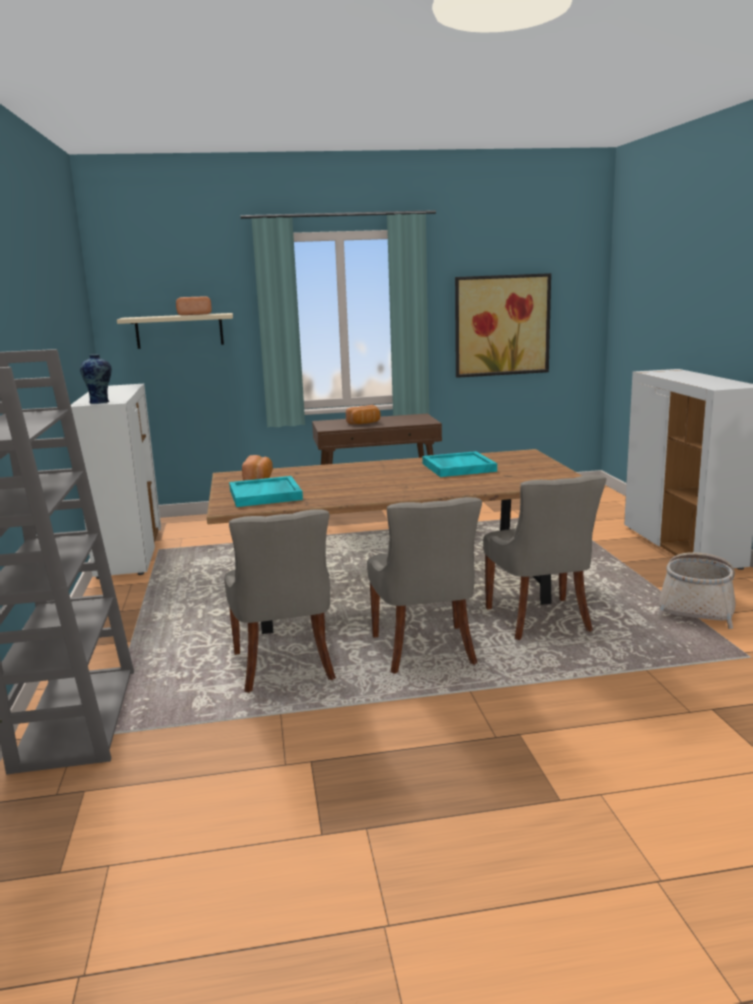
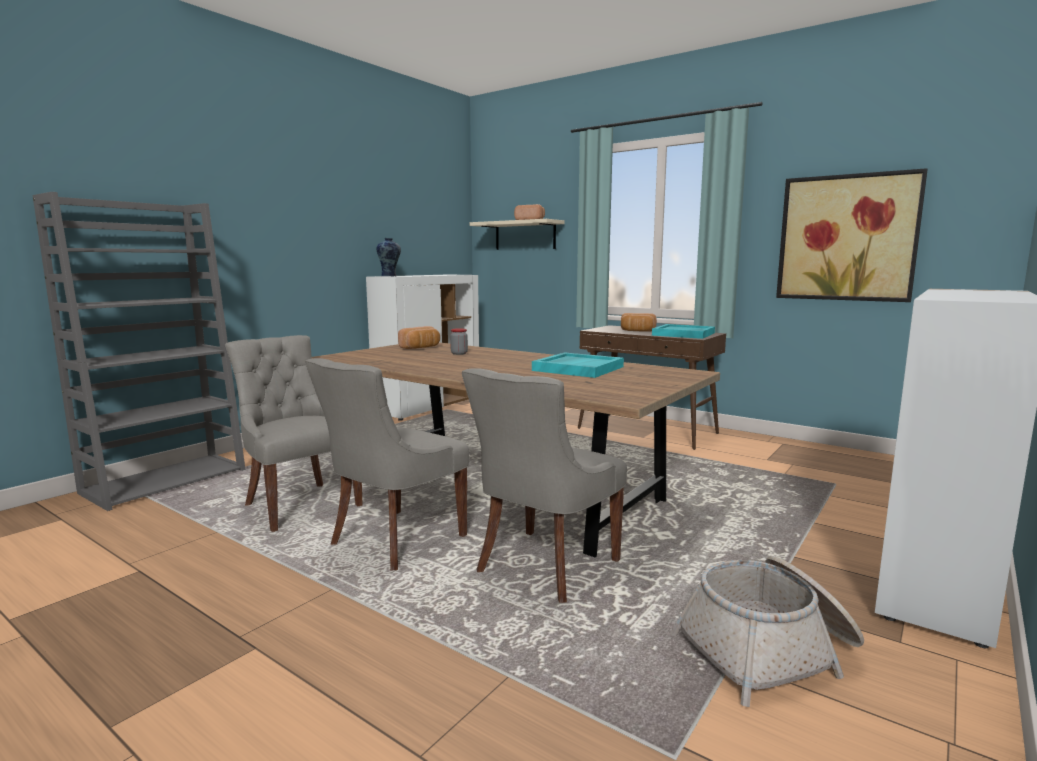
camera: 45 degrees right, 5 degrees down
(266, 495) = (383, 355): turquoise tray -> turquoise tray (684, 334)
(285, 667) = (300, 505): grey chair -> grey chair turned 105 degrees clockwise
(319, 477) = (459, 353): none -> jar

